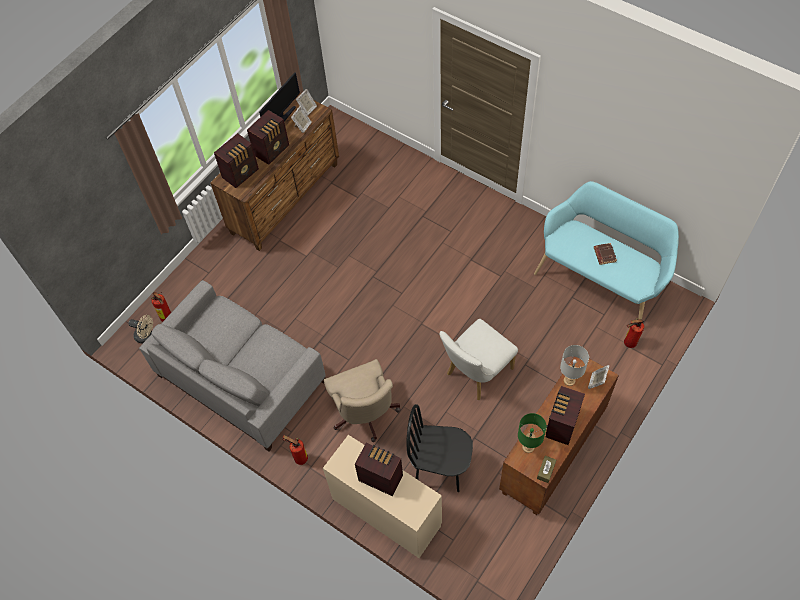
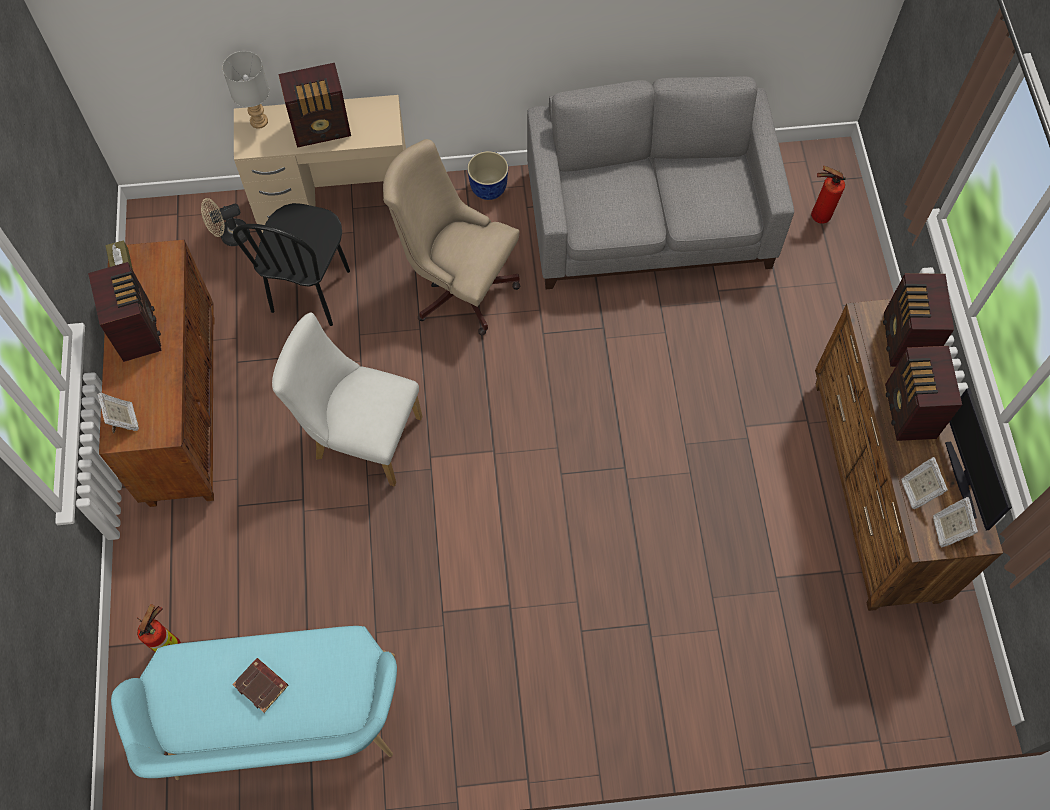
camera: 135 degrees right, 5 degrees up
(146, 336) = (815, 180): beige fan -> beige fan (230, 236)
(299, 458) = (489, 188): fire extinguisher -> planter
(440, 469) = (311, 291): black chair -> black chair turned 135 degrees clockwise
(476, 374) = (360, 436): white chair -> white chair turned 75 degrees counterclockwise
(528, 447) = (163, 276): green table lamp -> none
(568, 380) = (166, 396): grey table lamp -> grey table lamp (259, 121)

